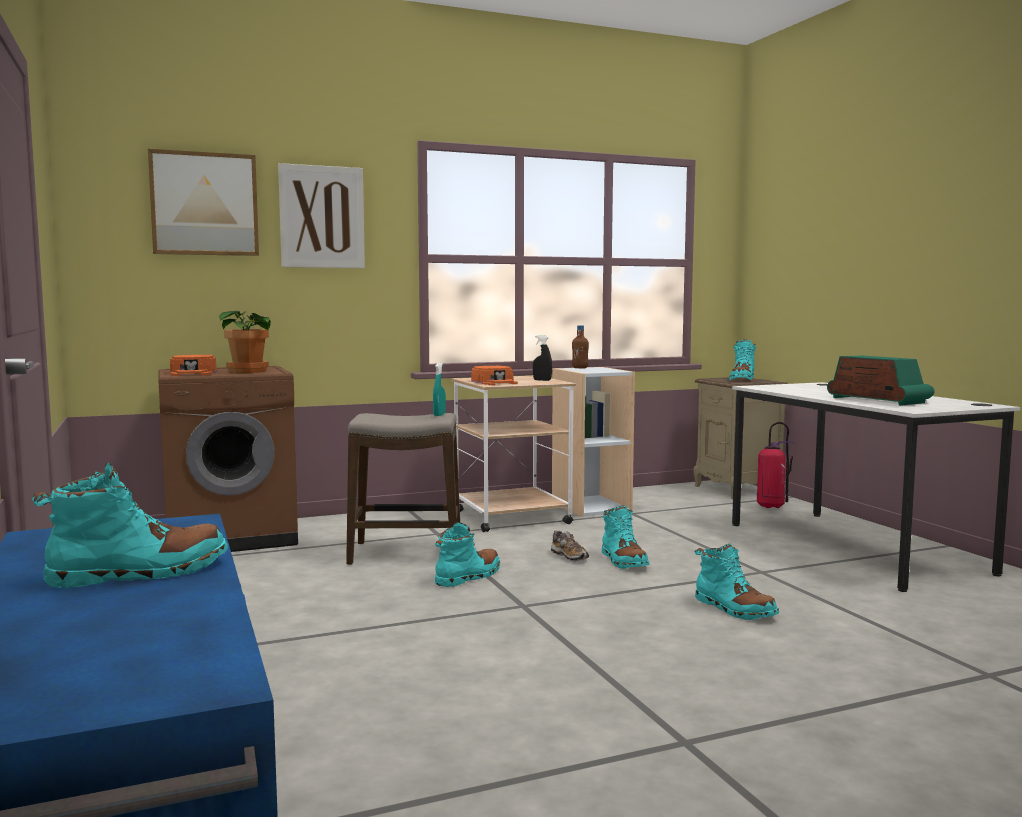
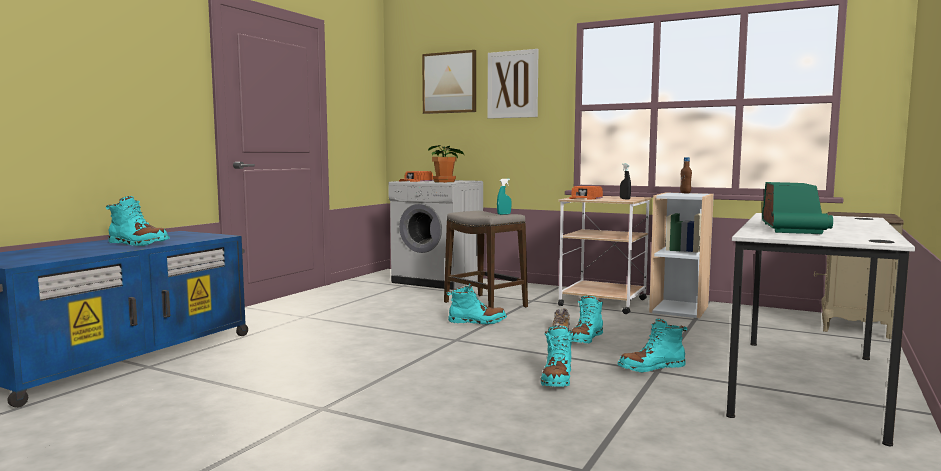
camera: 50 degrees right, 0 degrees up
(231, 539) = (437, 281): brown washing machine -> white washing machine
(742, 380) = (865, 215): turquoise boot -> turquoise boot (651, 368)
(771, 507) = (841, 343): fire extinguisher -> none

